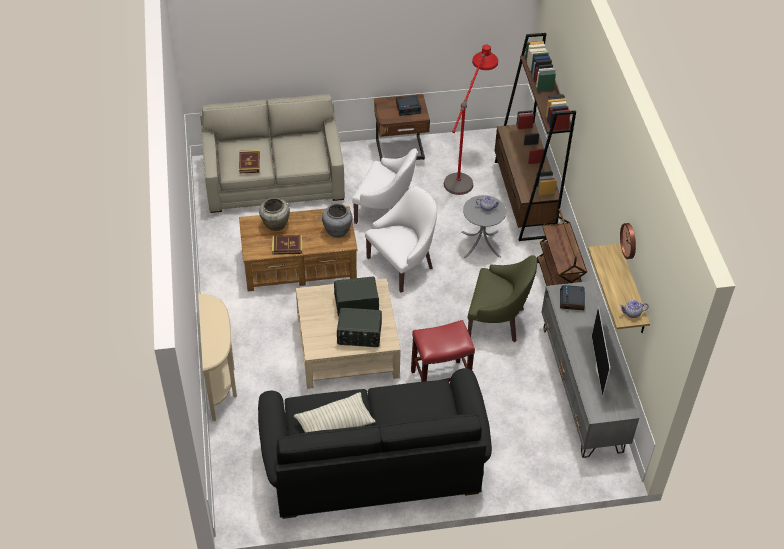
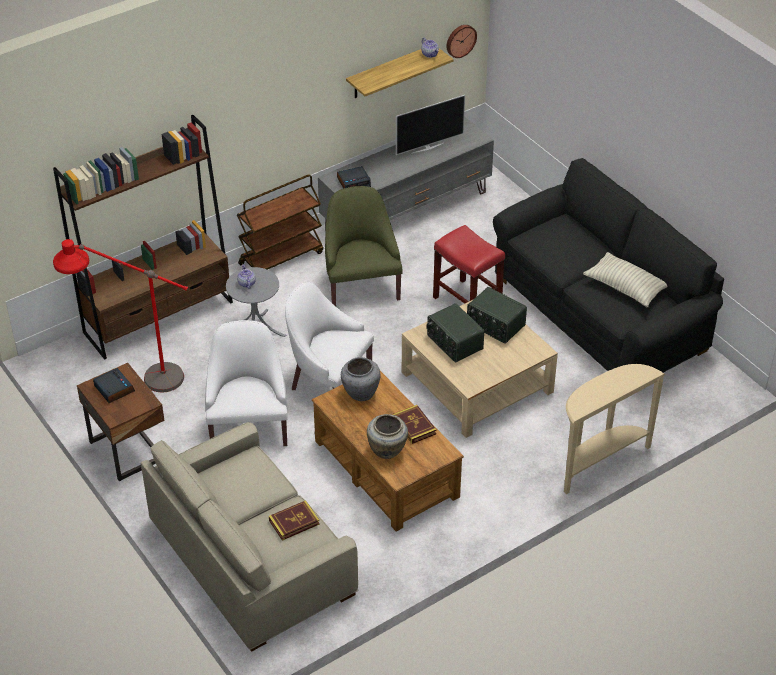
camera: 115 degrees left, 5 degrees down
(359, 335) = (495, 325): radio -> radio turned 150 degrees clockwise
(630, 240) = (363, 48): wall clock -> wall clock (460, 40)

